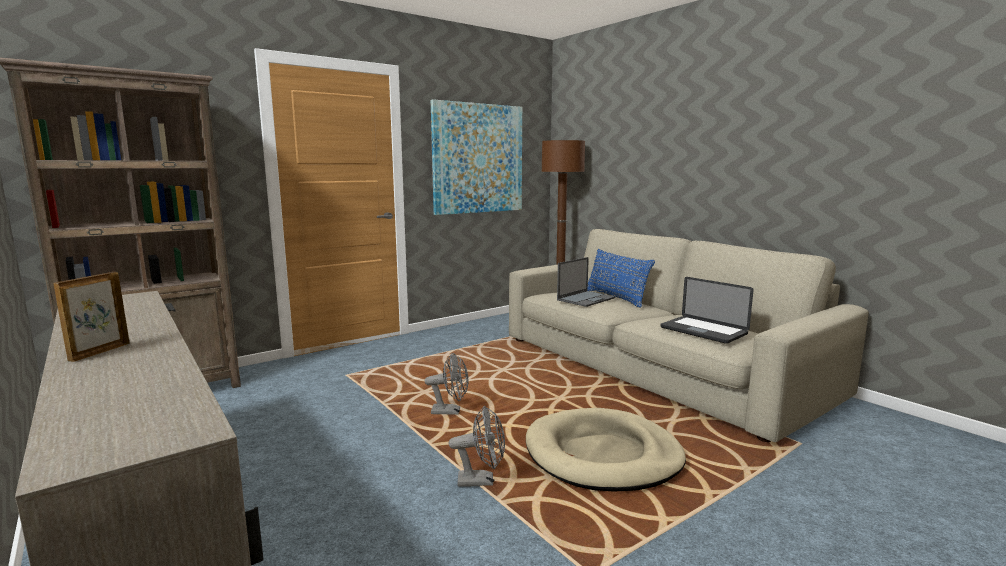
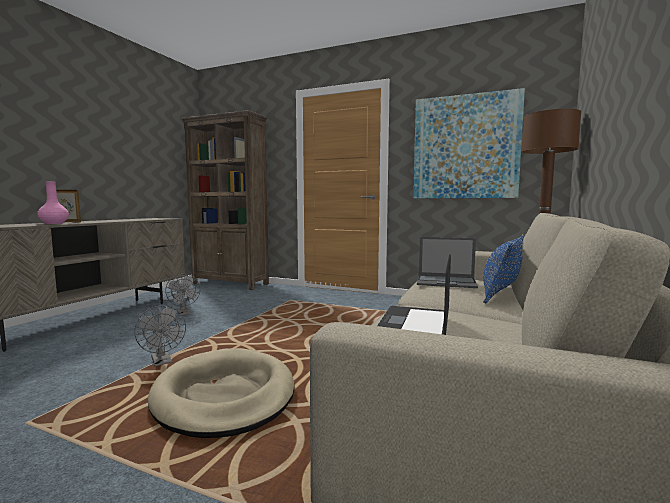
camera: 60 degrees right, 5 degrees down
(138, 359) = (54, 223): none -> pink vase
(451, 411) = (263, 332): grey fan -> grey fan (184, 314)

